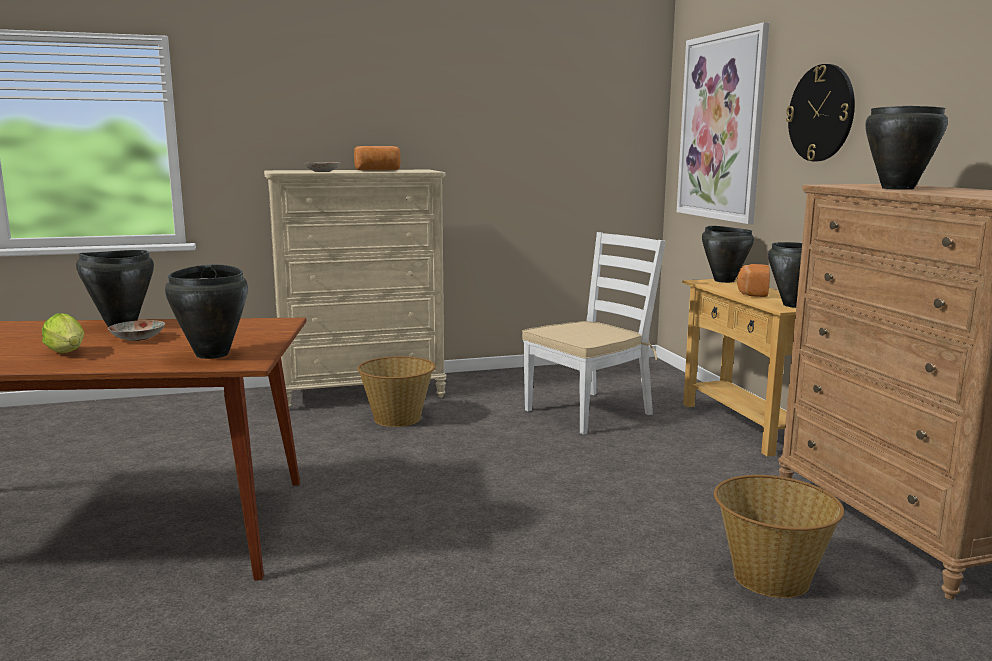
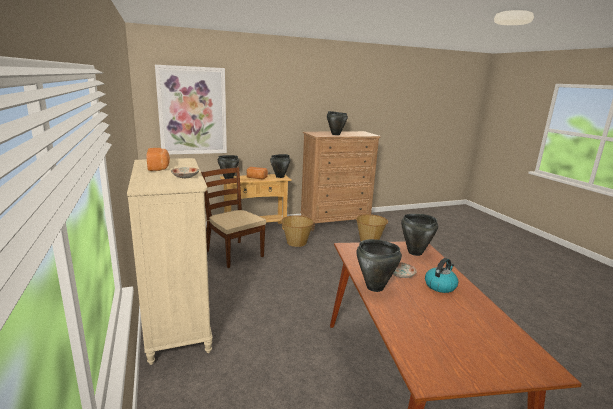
camera: 95 degrees left, 5 degrees up
(68, 353) = (440, 286): lettuce -> kettle
(398, 418) = (235, 304): basket -> basket (296, 242)
(589, 412) = (233, 253): white chair -> brown chair
(821, 113) = (261, 108): wall clock -> none

